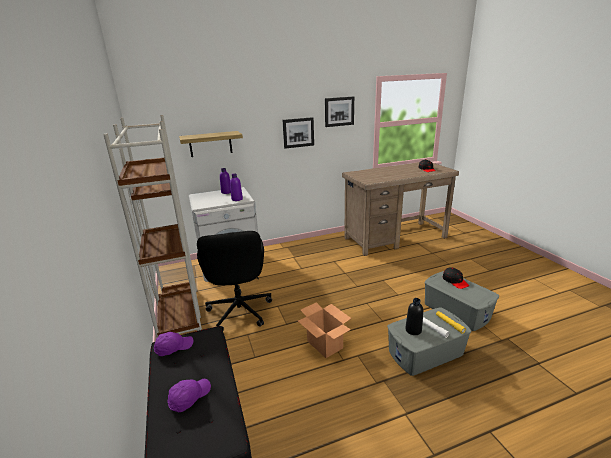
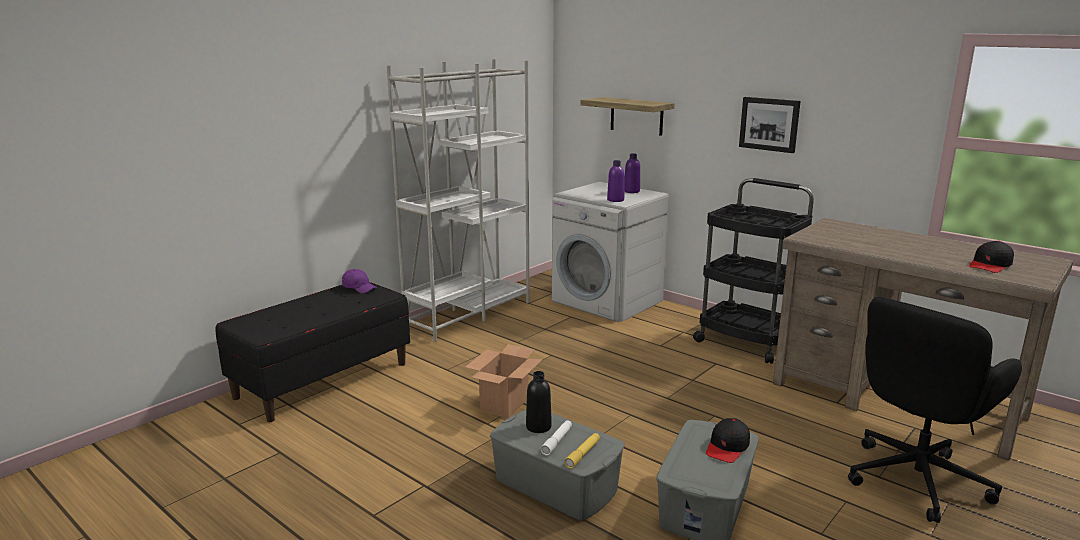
camera: 60 degrees right, 5 degrees down
(182, 321) = (469, 315): brown bookcase -> white bookcase
(189, 397) = (302, 311): purple cap -> none
(239, 311) = (516, 337): black office chair -> black office chair (916, 480)
(319, 246) = (747, 341): none -> black cart
(339, 111) = (857, 98): picture -> none

